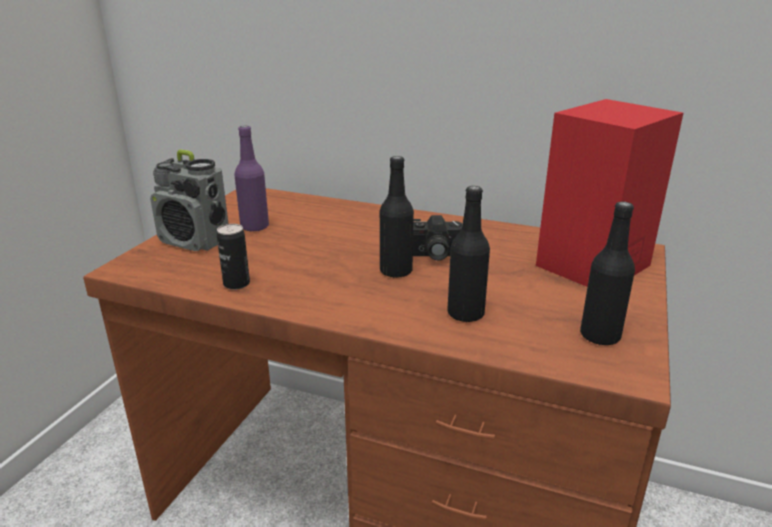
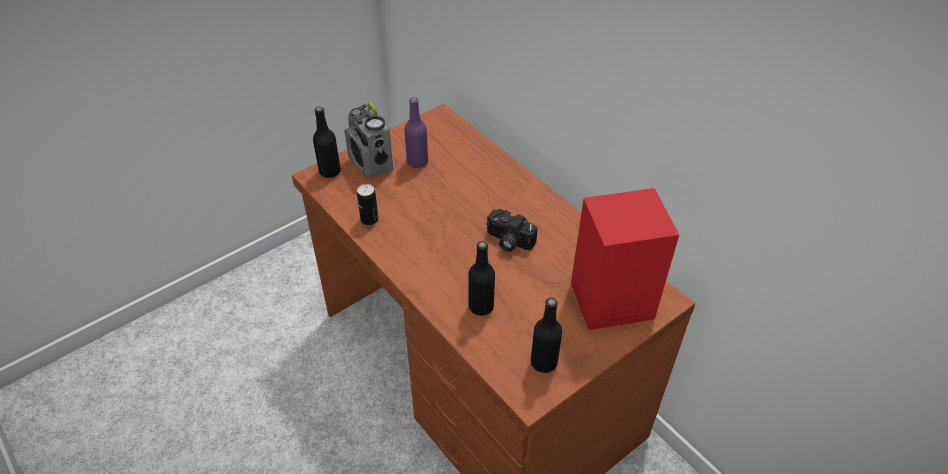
camera: 30 degrees right, 20 degrees up
(396, 271) = (472, 248): black bottle -> black bottle (330, 171)

